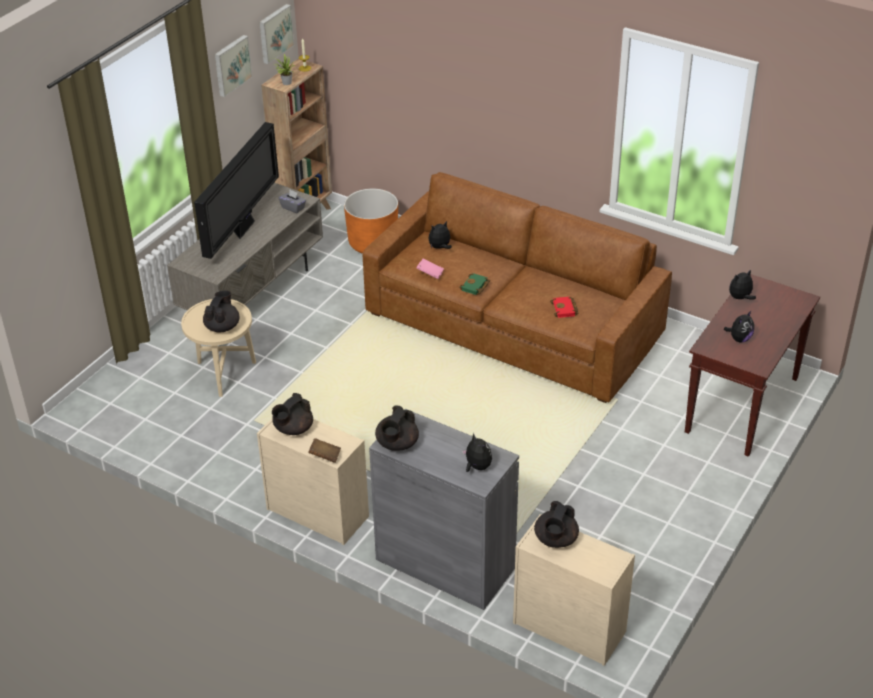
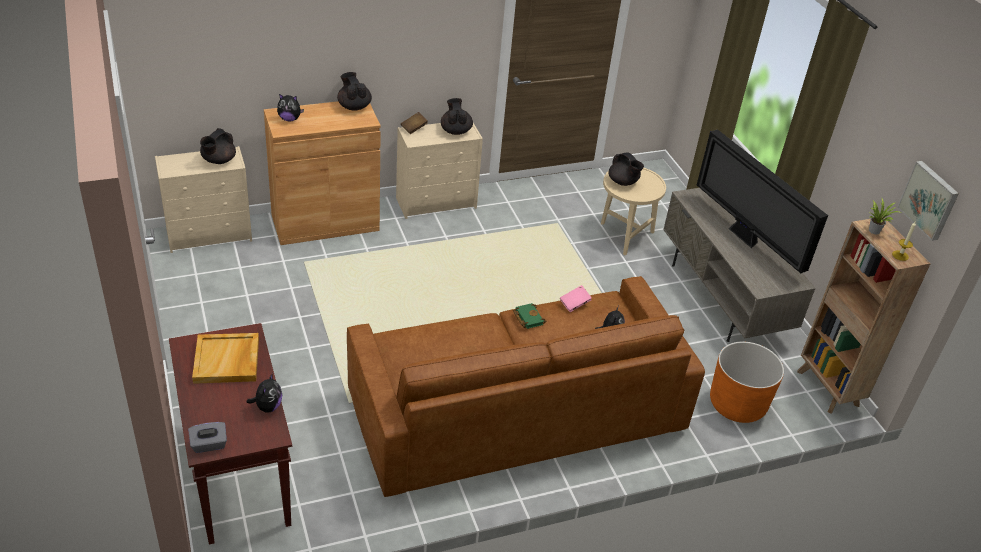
camera: 125 degrees right, 0 degrees up
(231, 65) = (875, 153): picture -> none
(293, 208) = (753, 276): grey tissue box -> grey tissue box (209, 445)
(445, 563) = (325, 223): grey cabinet -> brown cabinet
(555, 540) = (218, 160): black teapot -> black teapot turned 120 degrees counterclockwise
(565, 309) = (431, 344): red book -> none
(739, 339) = (227, 361): plush toy -> beige tray

